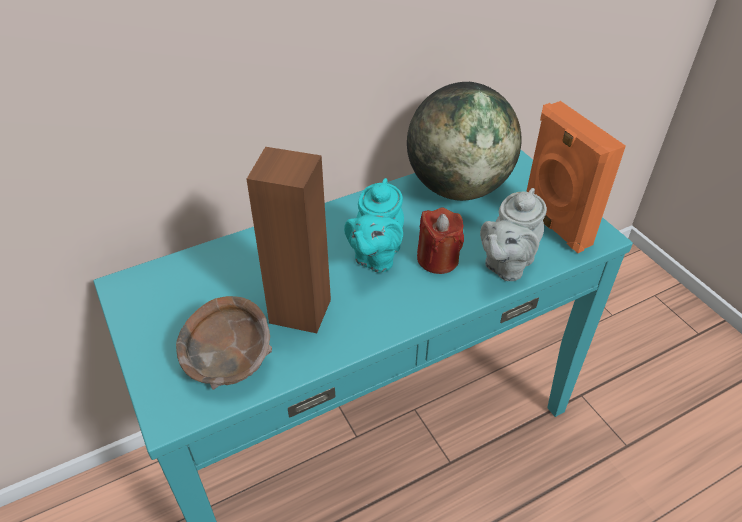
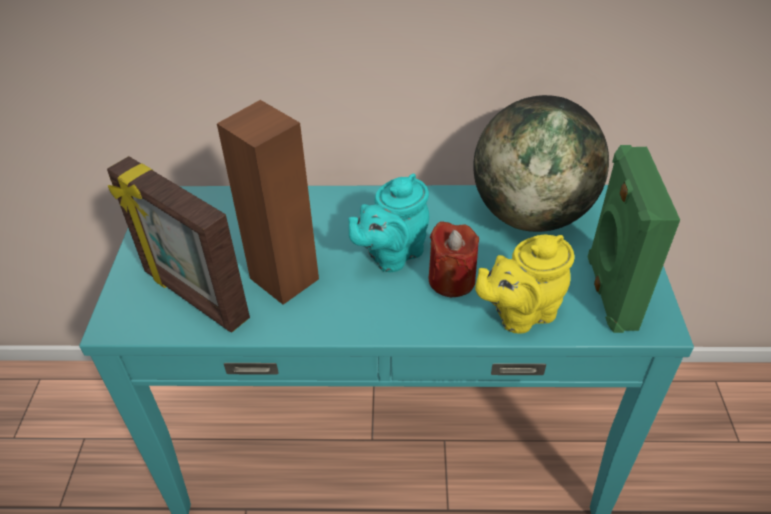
camera: 30 degrees right, 0 degrees up
(229, 359) = (194, 296): brown bowl -> picture frame
(506, 265) = (520, 313): grey teapot -> yellow teapot
(553, 225) = (609, 292): orange speaker -> green speaker

